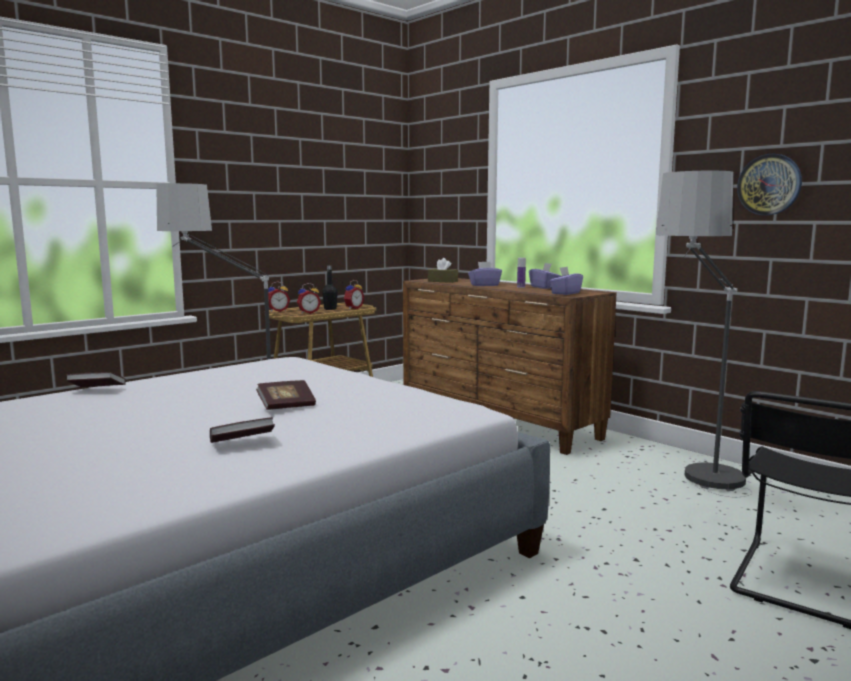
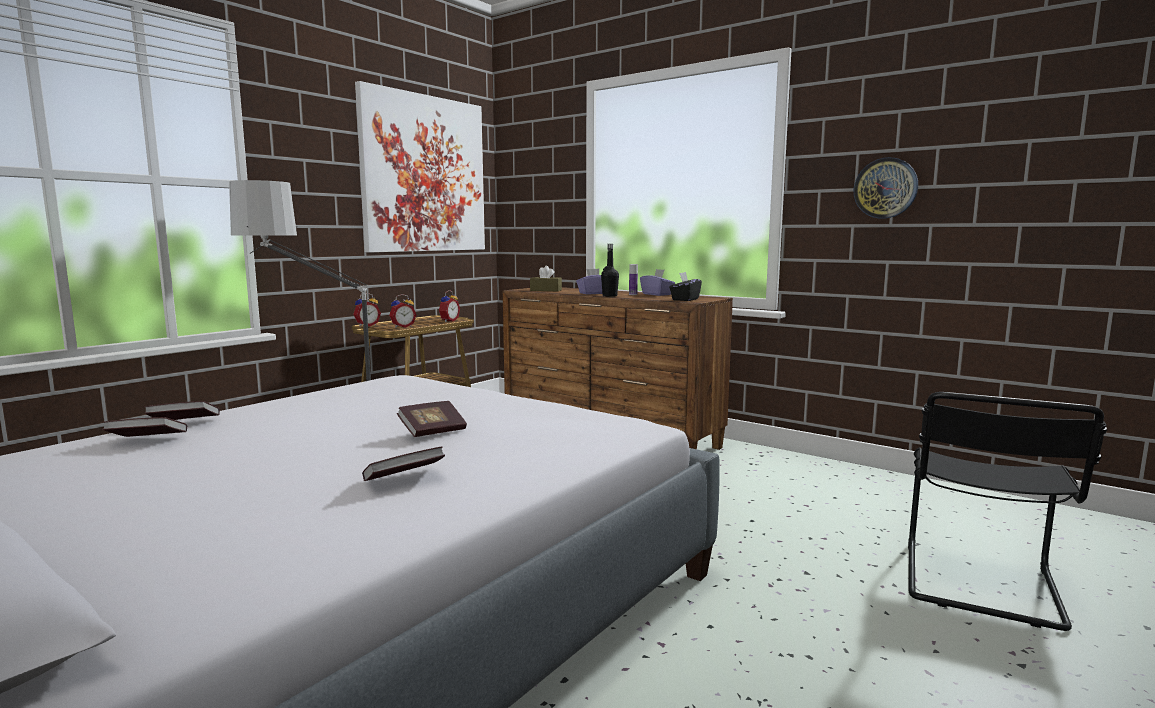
camera: 10 degrees left, 0 degrees up
(64, 402) = (147, 440): none -> book
(330, 309) = (424, 322): black bottle -> black bottle (609, 296)
(337, 172) = (424, 174): none -> picture
(565, 293) = (685, 299): purple tissue box -> black tissue box
(698, 495) = (835, 499): floor lamp -> none

